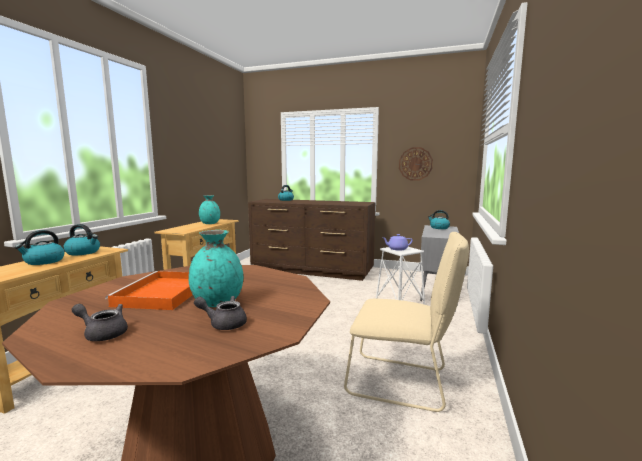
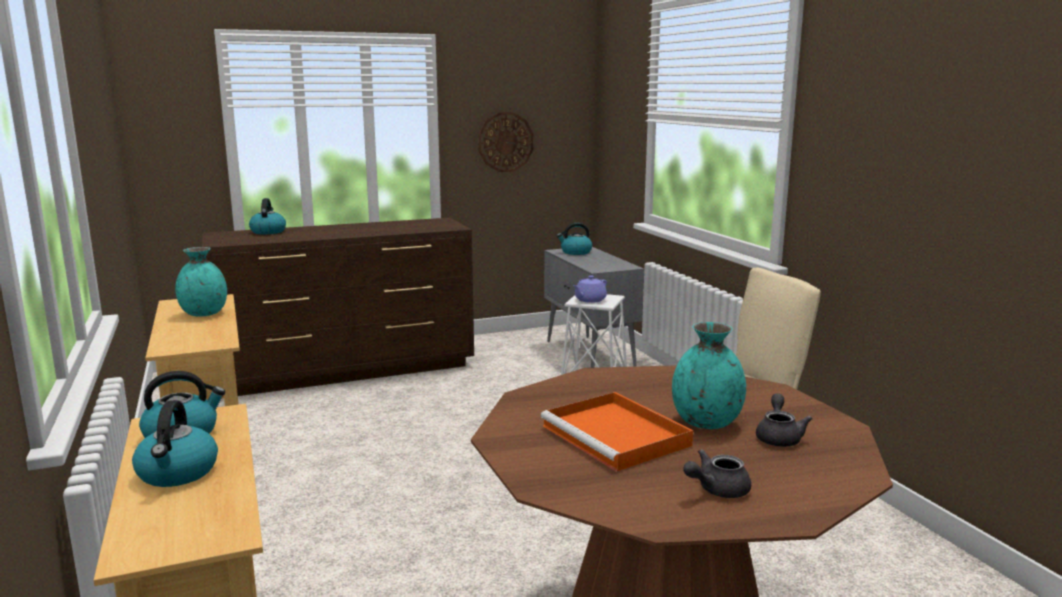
camera: 40 degrees left, 5 degrees up
(224, 323) = (778, 437): grey teapot -> grey teapot turned 135 degrees clockwise

